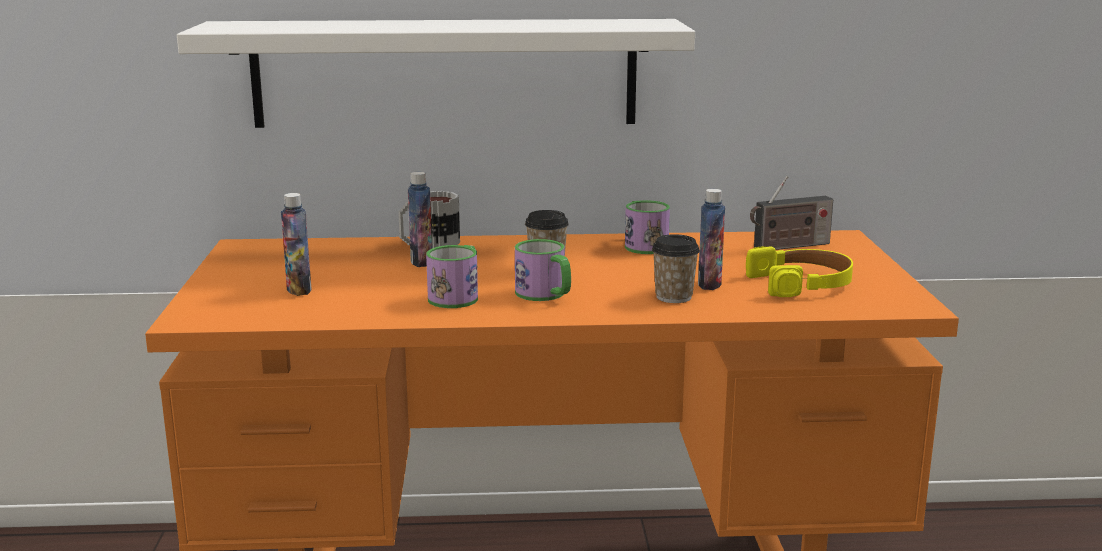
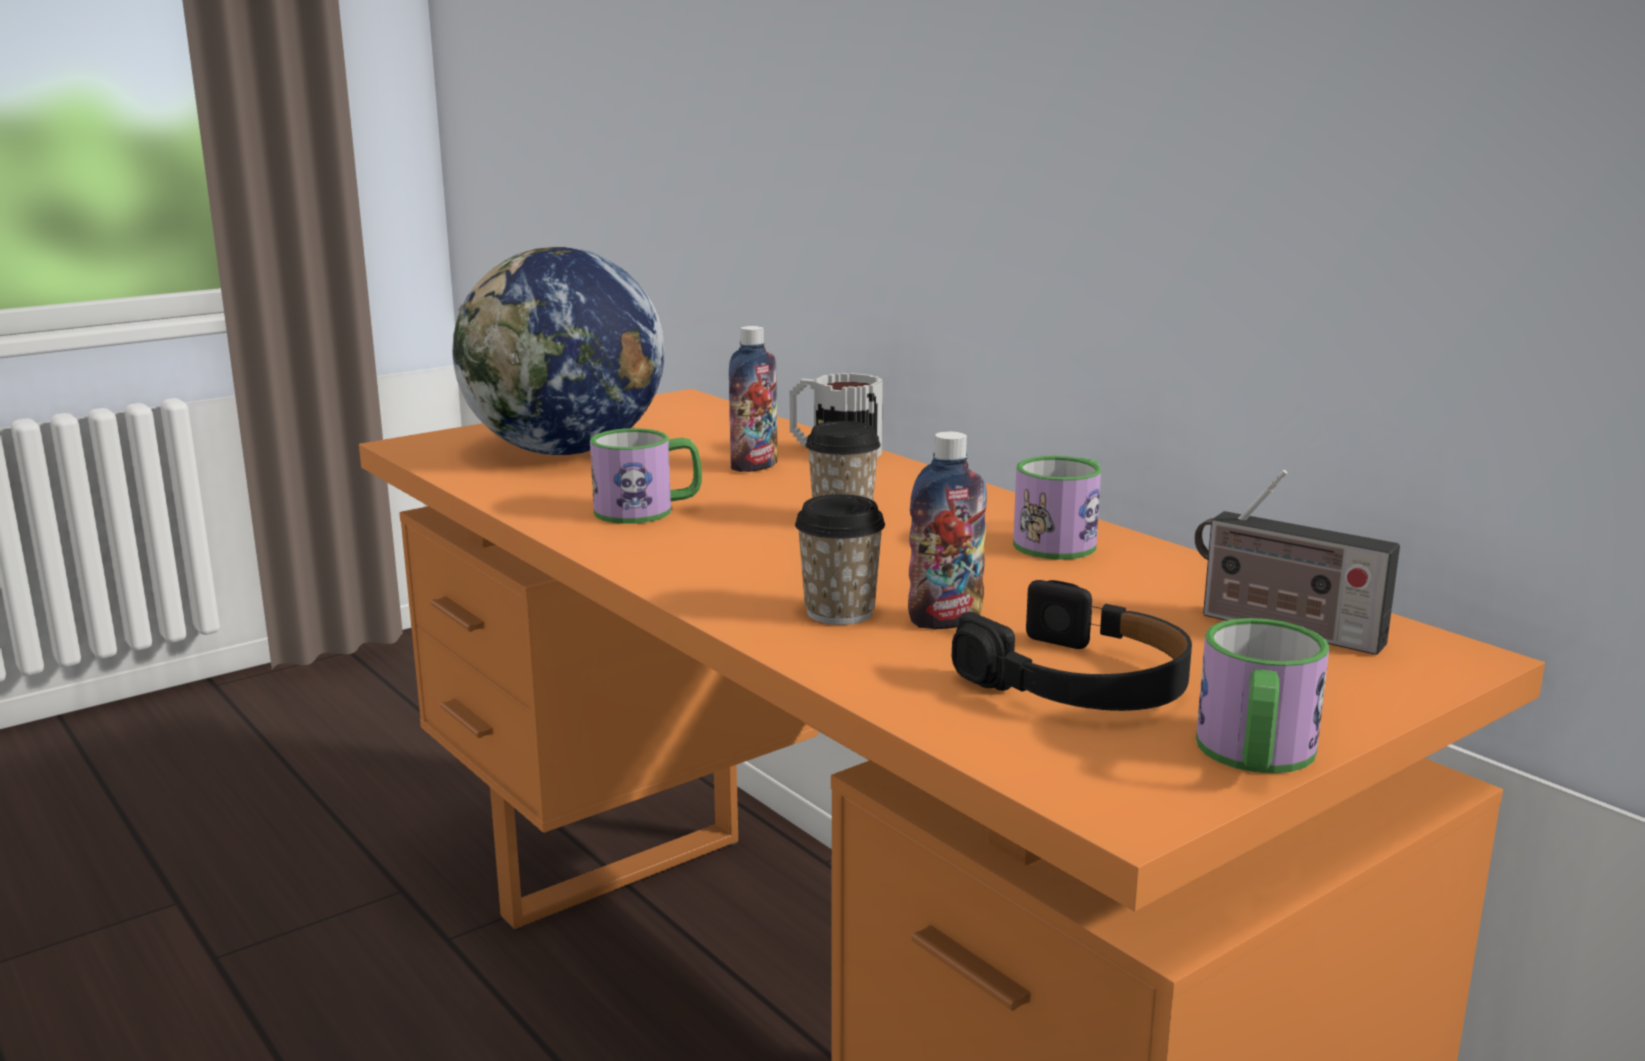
camera: 55 degrees right, 0 degrees up
(299, 290) = (565, 451): bottle -> globe
(445, 73) = (909, 190): white shelf -> none
(545, 295) = (723, 546): mug -> mug (1255, 756)
(801, 283) = (1080, 681): yellow headphones -> black headphones

